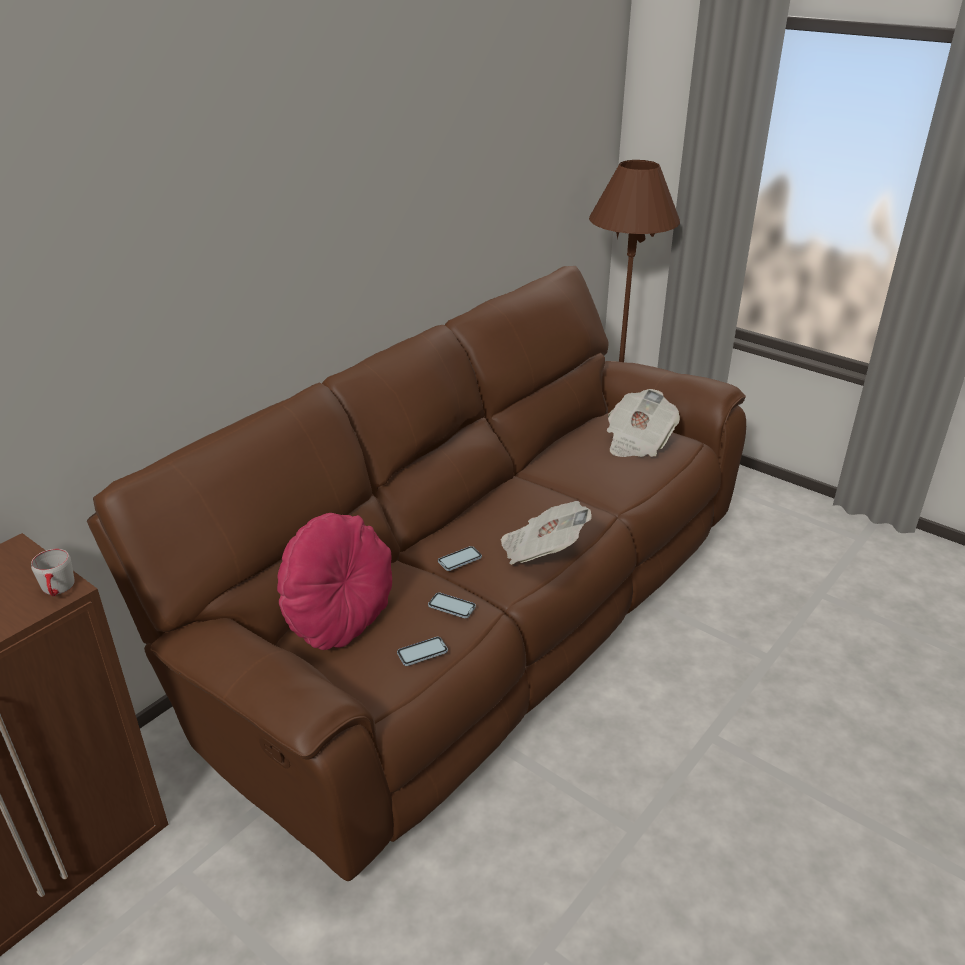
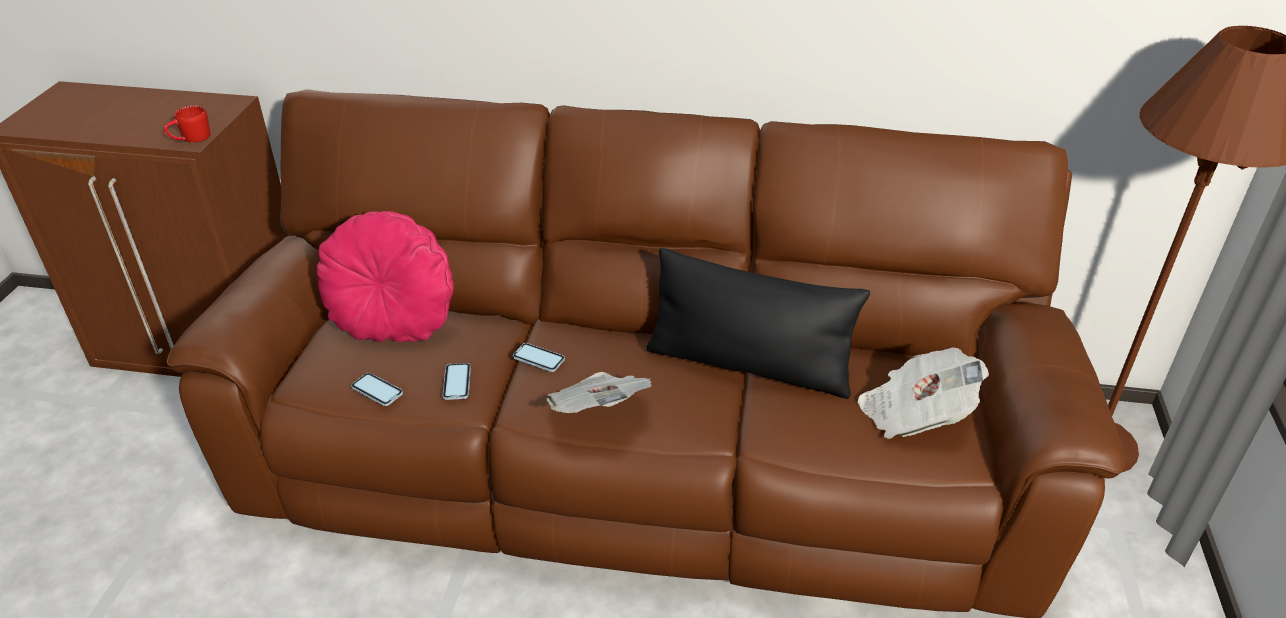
camera: 60 degrees right, 5 degrees up
(58, 590) = (190, 139): grey mug -> red mug
(543, 480) = (748, 365): none -> black pillow

